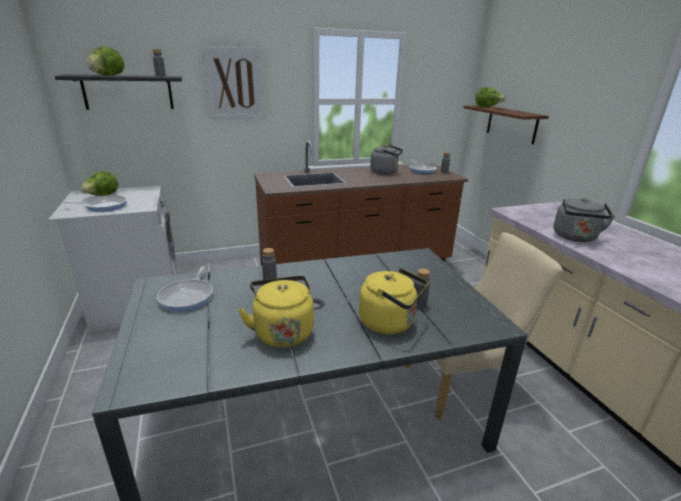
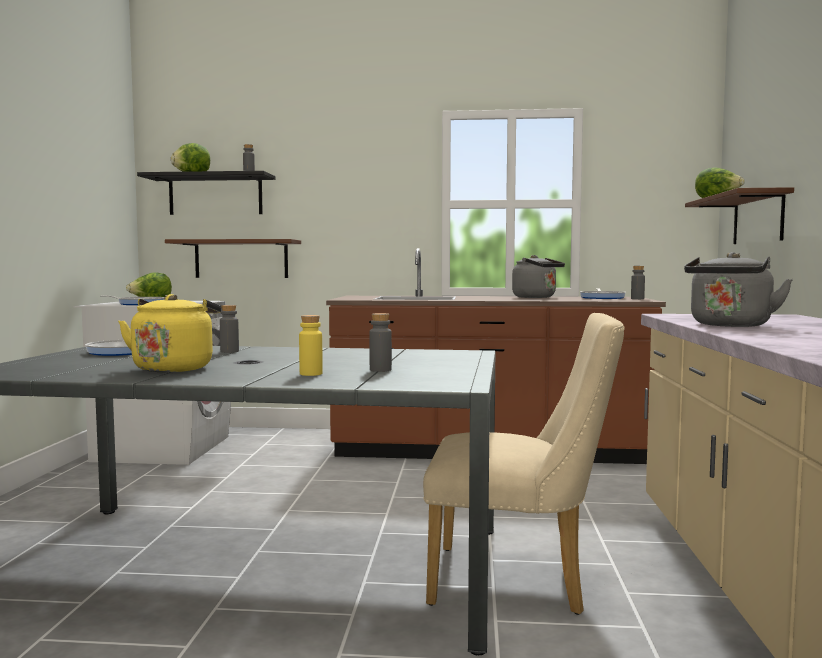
camera: 25 degrees right, 20 degrees down
(160, 146) = (241, 259): none -> brown shelf
(235, 83) = (337, 183): picture -> none
(390, 323) = (311, 374): yellow kettle -> yellow bottle

